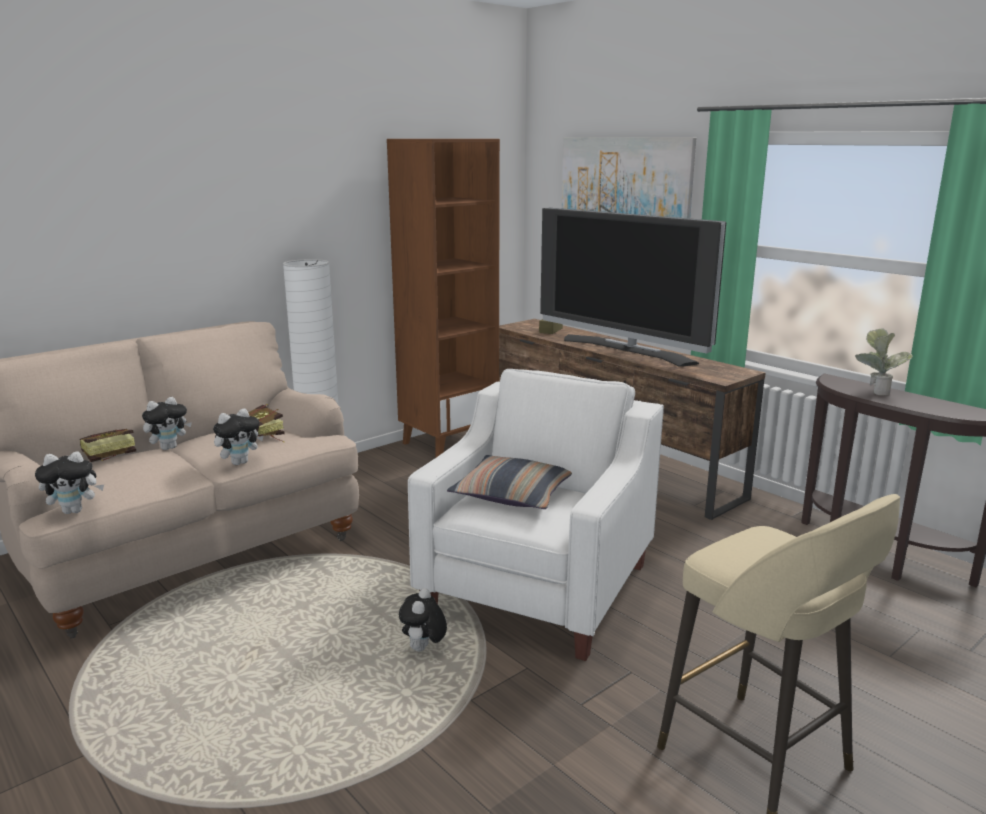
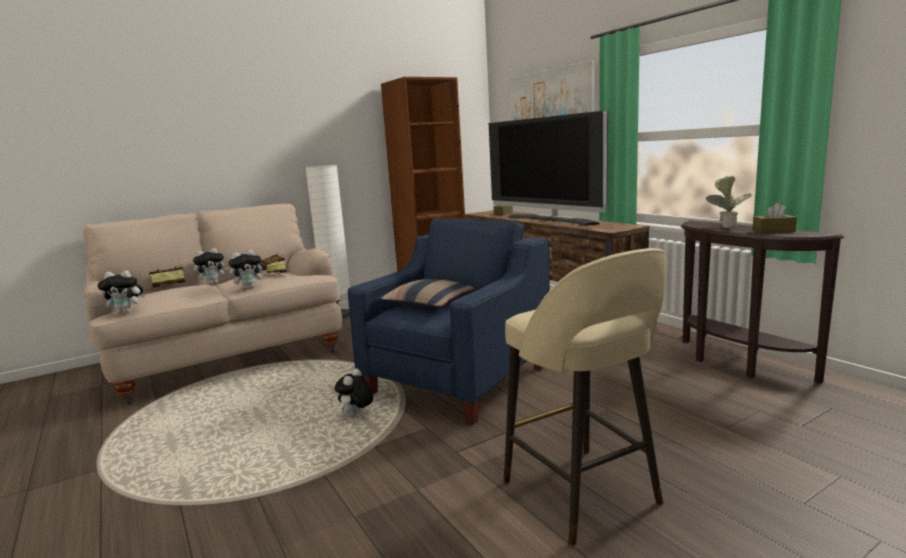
camera: 10 degrees right, 5 degrees down
(539, 589) = (458, 381): white armchair -> blue armchair
(938, 406) = (773, 231): none -> brown tissue box

